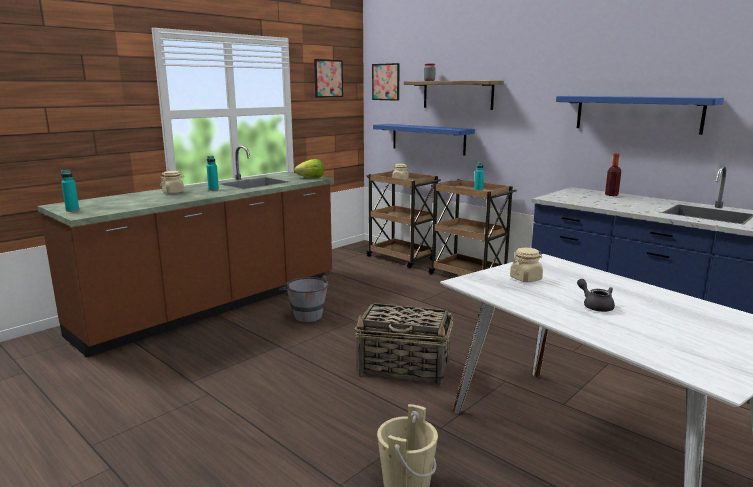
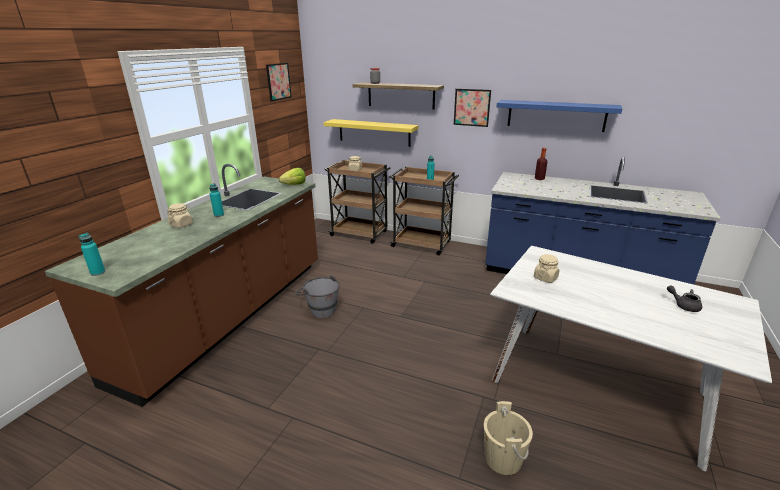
camera: 20 degrees left, 10 degrees up
(386, 82) = (328, 81): picture -> picture (472, 107)
(405, 368) = (433, 348): basket -> none
(428, 139) = (374, 132): blue shelf -> yellow shelf
(595, 306) = (614, 299): grey teapot -> grey teapot (683, 305)

